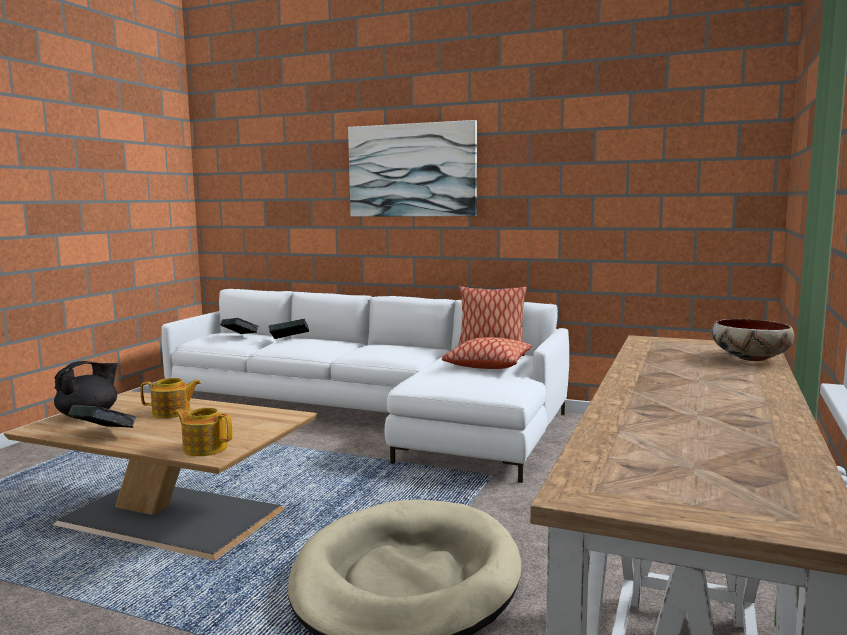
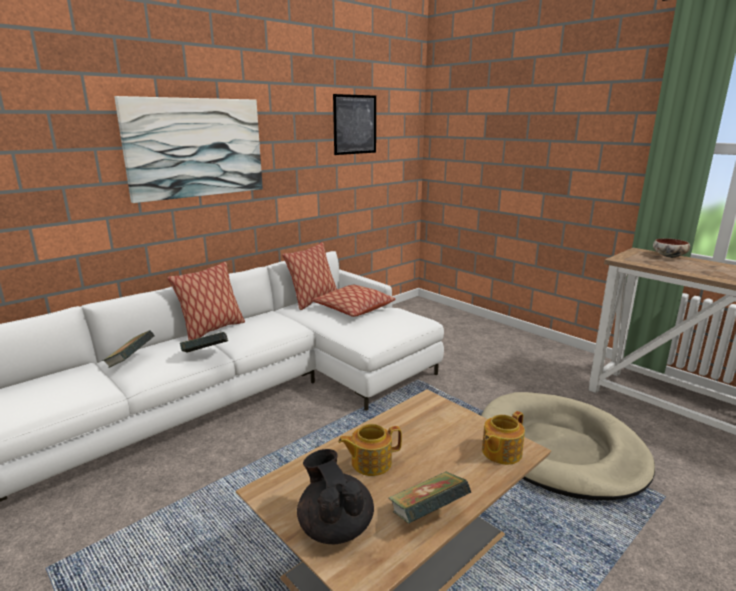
camera: 65 degrees left, 10 degrees up
(172, 412) = (370, 462): teapot -> teapot turned 120 degrees counterclockwise
(240, 337) = (64, 385): book -> book (206, 354)
(370, 343) = (212, 330): none -> pillow
(626, 142) = (355, 124): none -> picture

